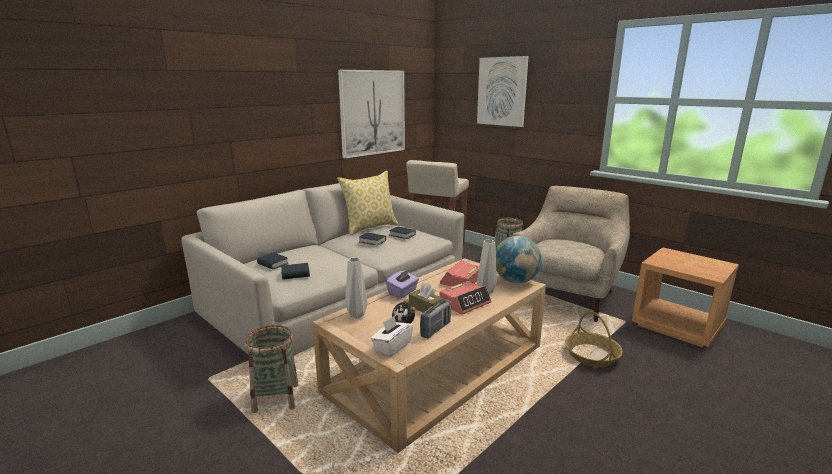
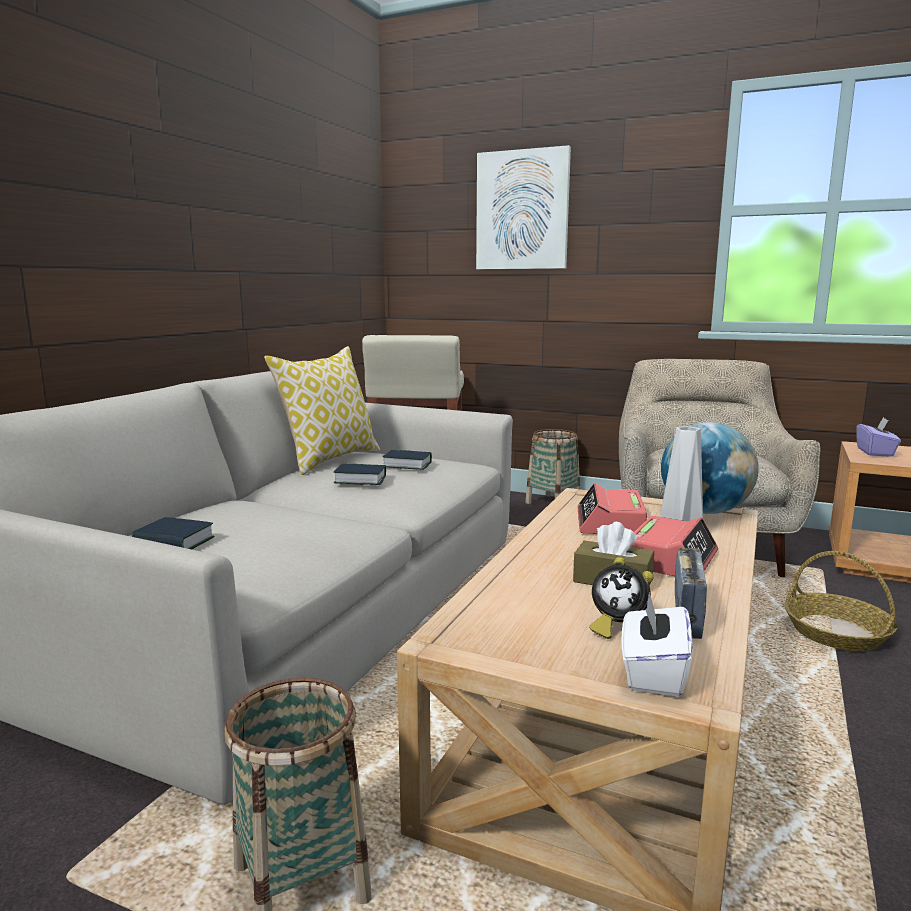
camera: 20 degrees left, 5 degrees down
(295, 274) = (251, 556): book -> none
(357, 315) = (489, 616): grey vase -> none
(372, 113) = (296, 243): picture -> none
(403, 292) = (531, 558): purple tissue box -> purple tissue box (875, 452)

